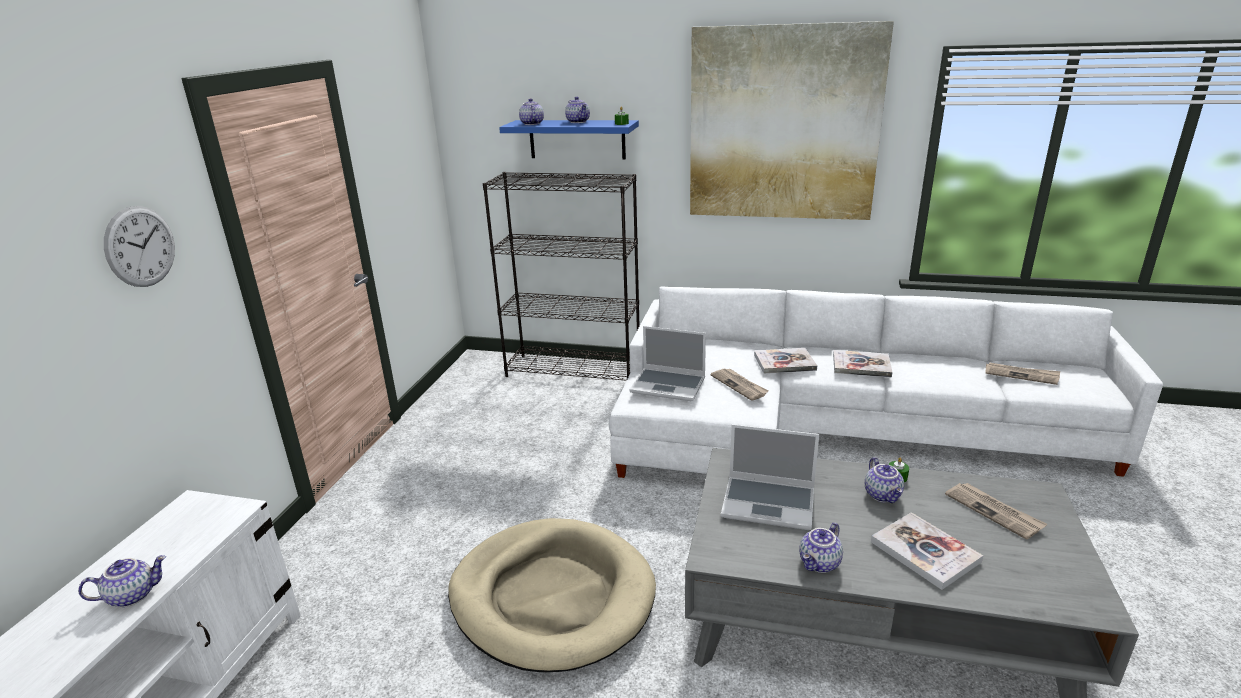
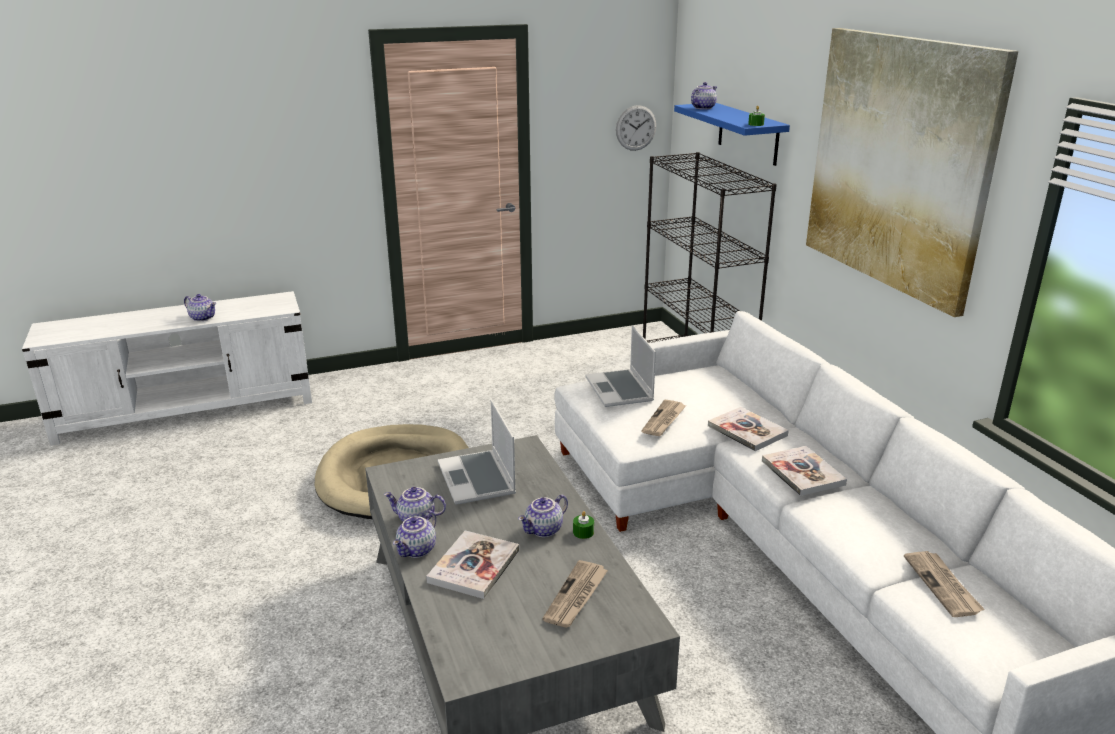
camera: 55 degrees right, 0 degrees up
(140, 246) = (304, 131): wall clock -> wall clock (636, 128)
(578, 122) = (739, 115): teapot -> teapot (417, 550)

